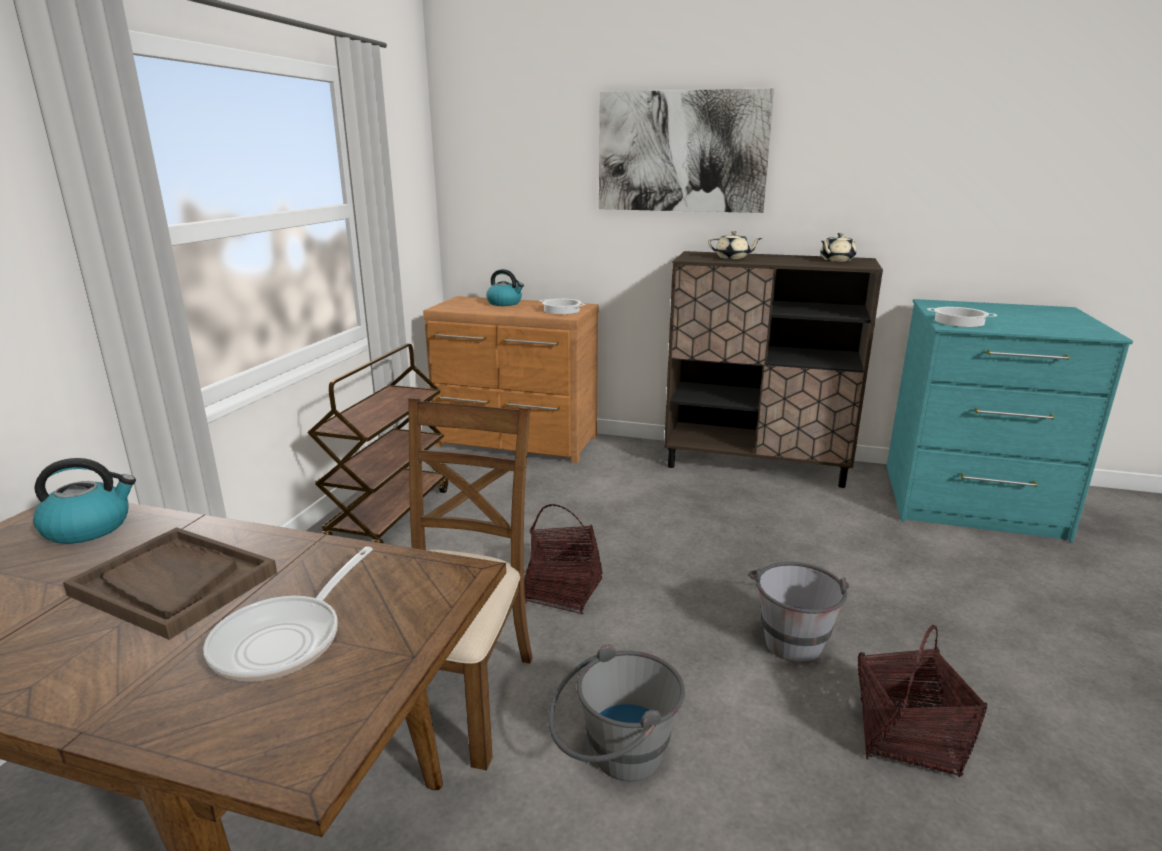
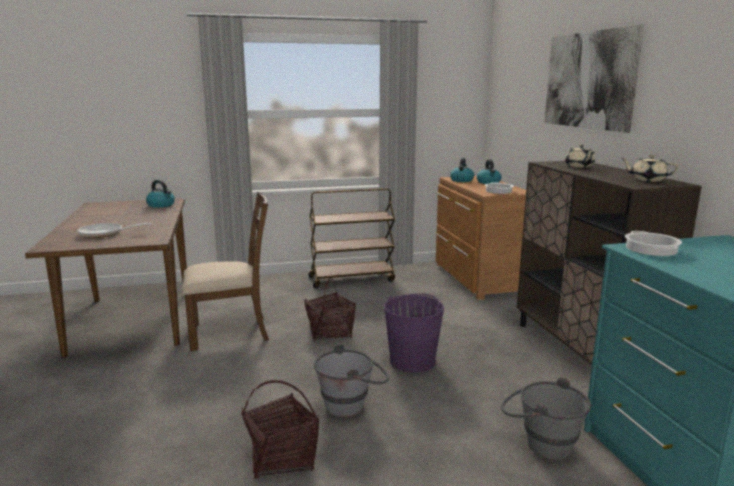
camera: 60 degrees right, 5 degrees down
(174, 584) = (131, 219): brown tray -> none
(467, 308) = (461, 180): none -> kettle
(614, 759) = (211, 375): grey bucket -> grey bucket (540, 442)
(704, 557) = (412, 361): none -> purple bucket

